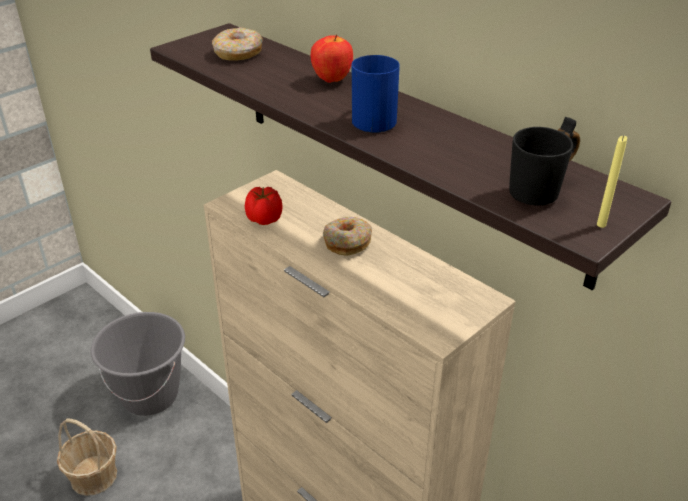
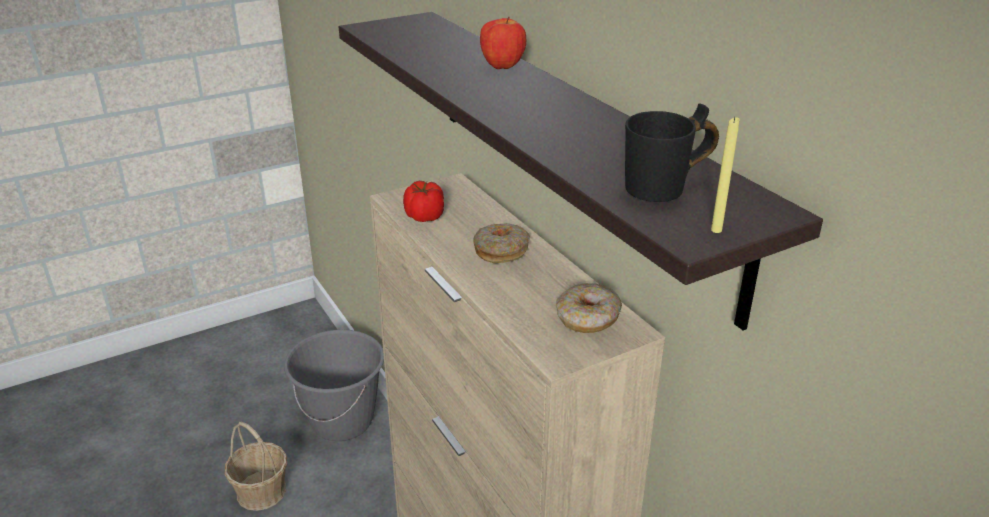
camera: 15 degrees right, 5 degrees down
(238, 53) = (422, 37): donut -> donut (588, 318)
(375, 118) = (524, 105): blue mug -> none

